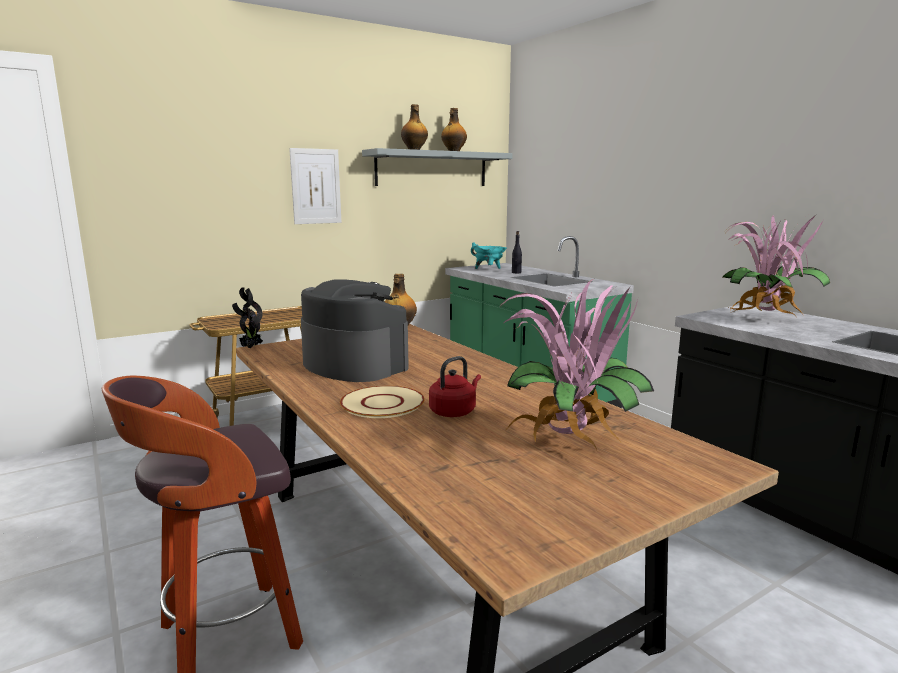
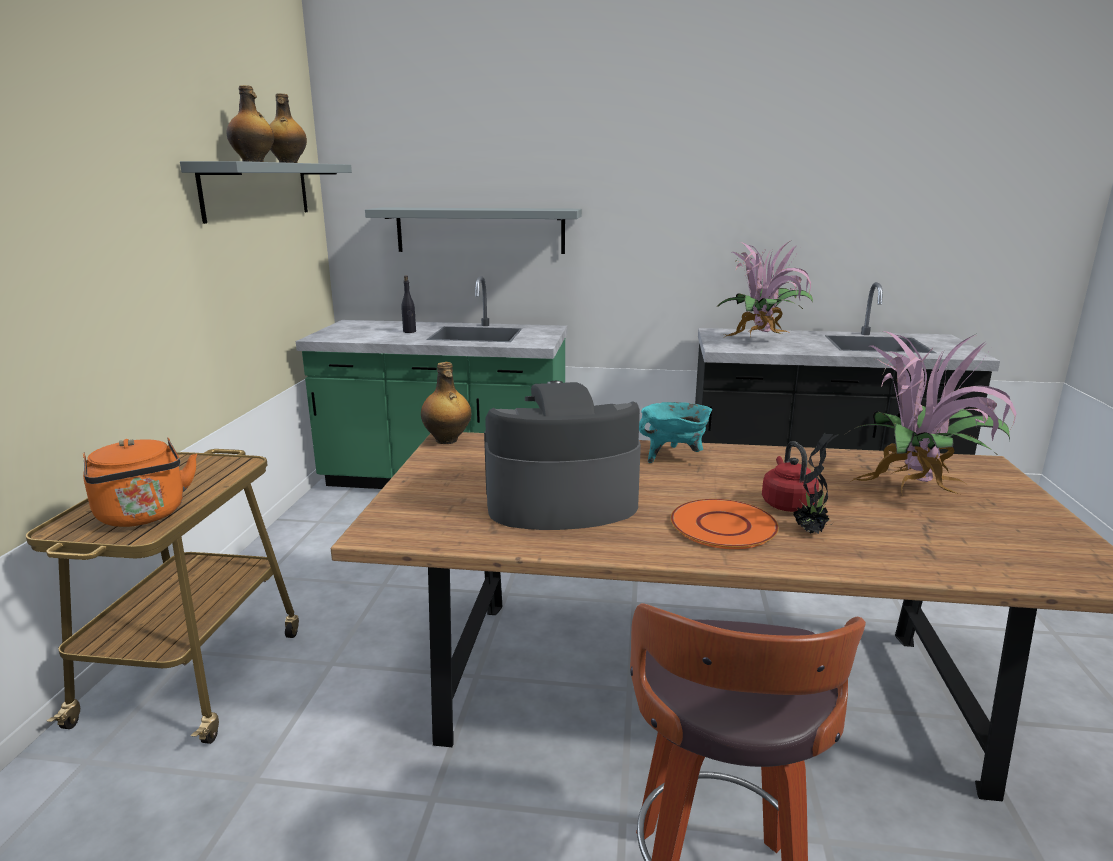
camera: 50 degrees left, 5 degrees up
(234, 322) = (144, 516): none -> orange kettle
(250, 348) = (359, 538): potted plant -> potted plant (810, 532)
(316, 186) = (132, 232): picture -> none
(383, 403) = (723, 525): beige plate -> orange plate
(489, 269) = (362, 333): turquoise cooking pot -> turquoise cooking pot (674, 457)
(587, 201) = (480, 230): none -> grey shelf

